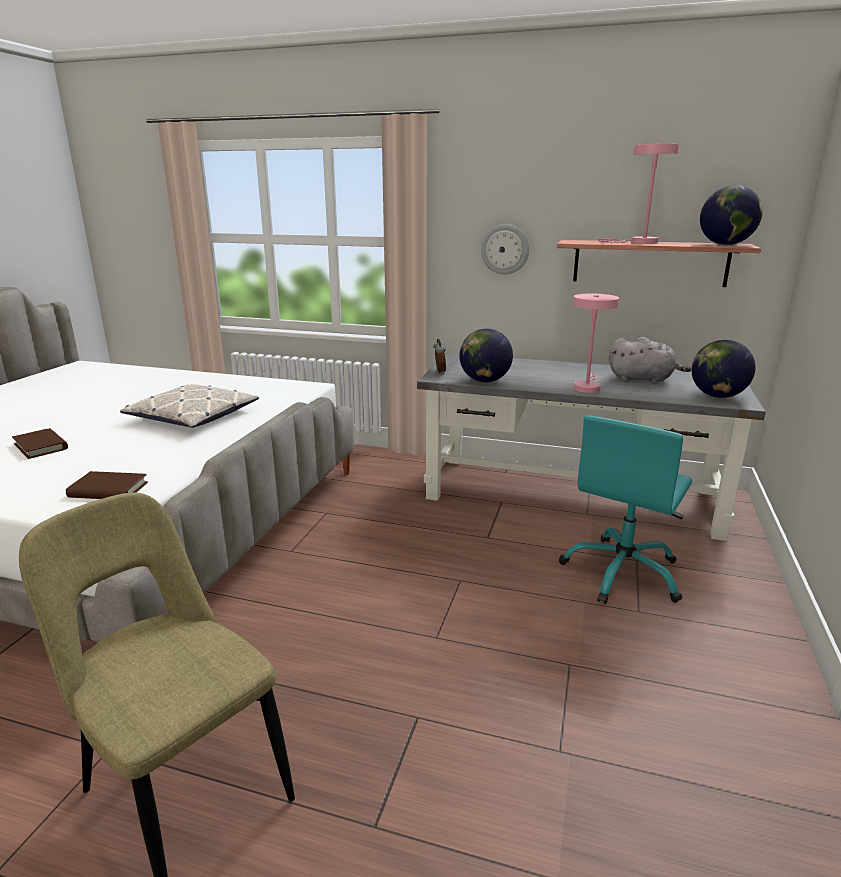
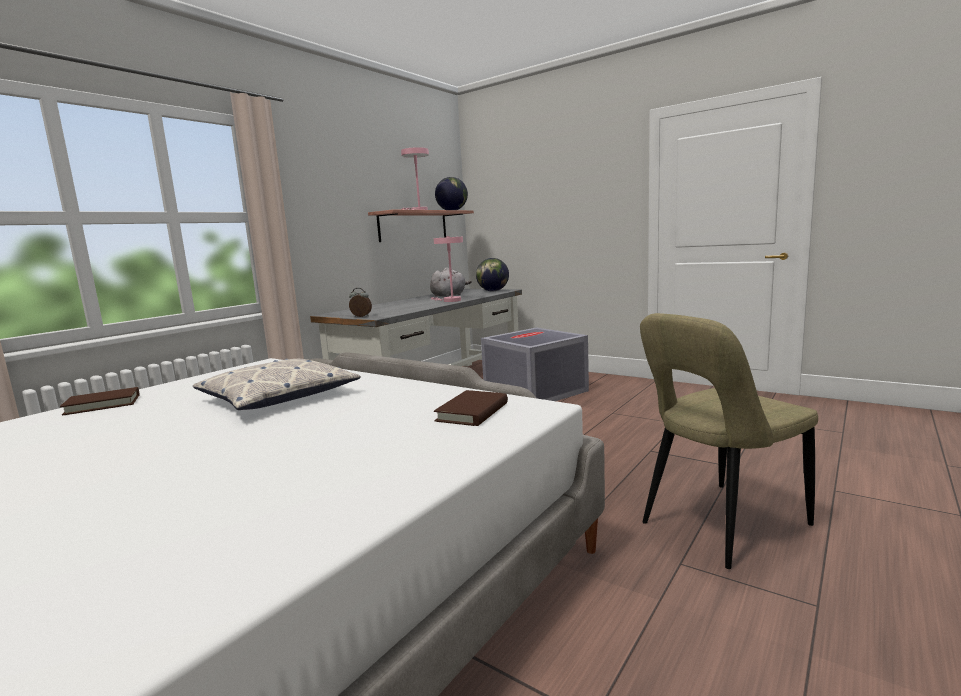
camera: 70 degrees left, 10 degrees down
(41, 446) = (260, 463): brown book -> brown book (103, 404)
(485, 381) = (404, 311): globe -> none
(505, 249) = (334, 220): wall clock -> none
(623, 572) = (535, 392): turquoise office chair -> grey storage box

